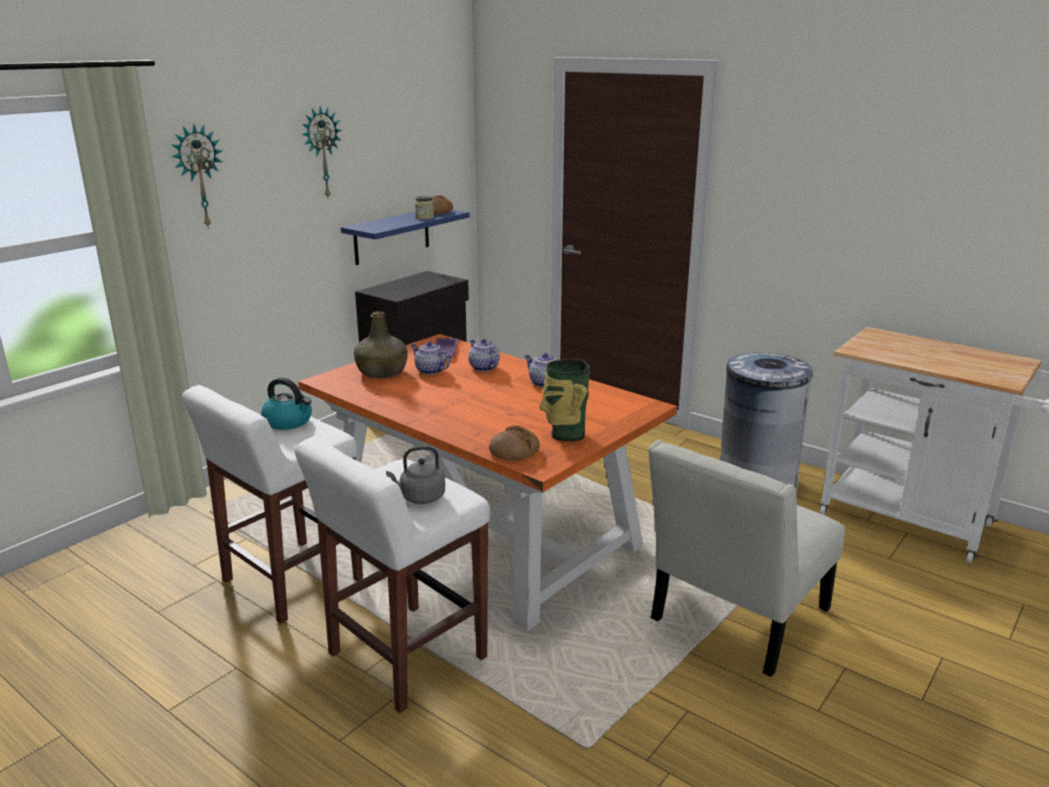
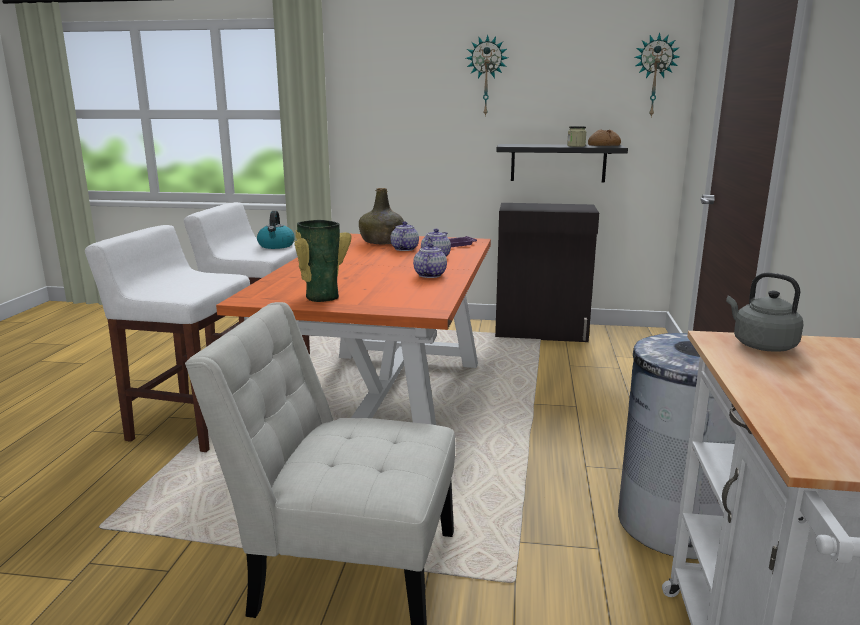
camera: 60 degrees right, 5 degrees down
(198, 176) = (371, 82): wall clock -> wall clock (654, 76)
(392, 236) = (558, 163): blue shelf -> black shelf
(420, 497) = (177, 287): grey kettle -> grey kettle (760, 345)
(514, 451) = (268, 289): bread -> none

